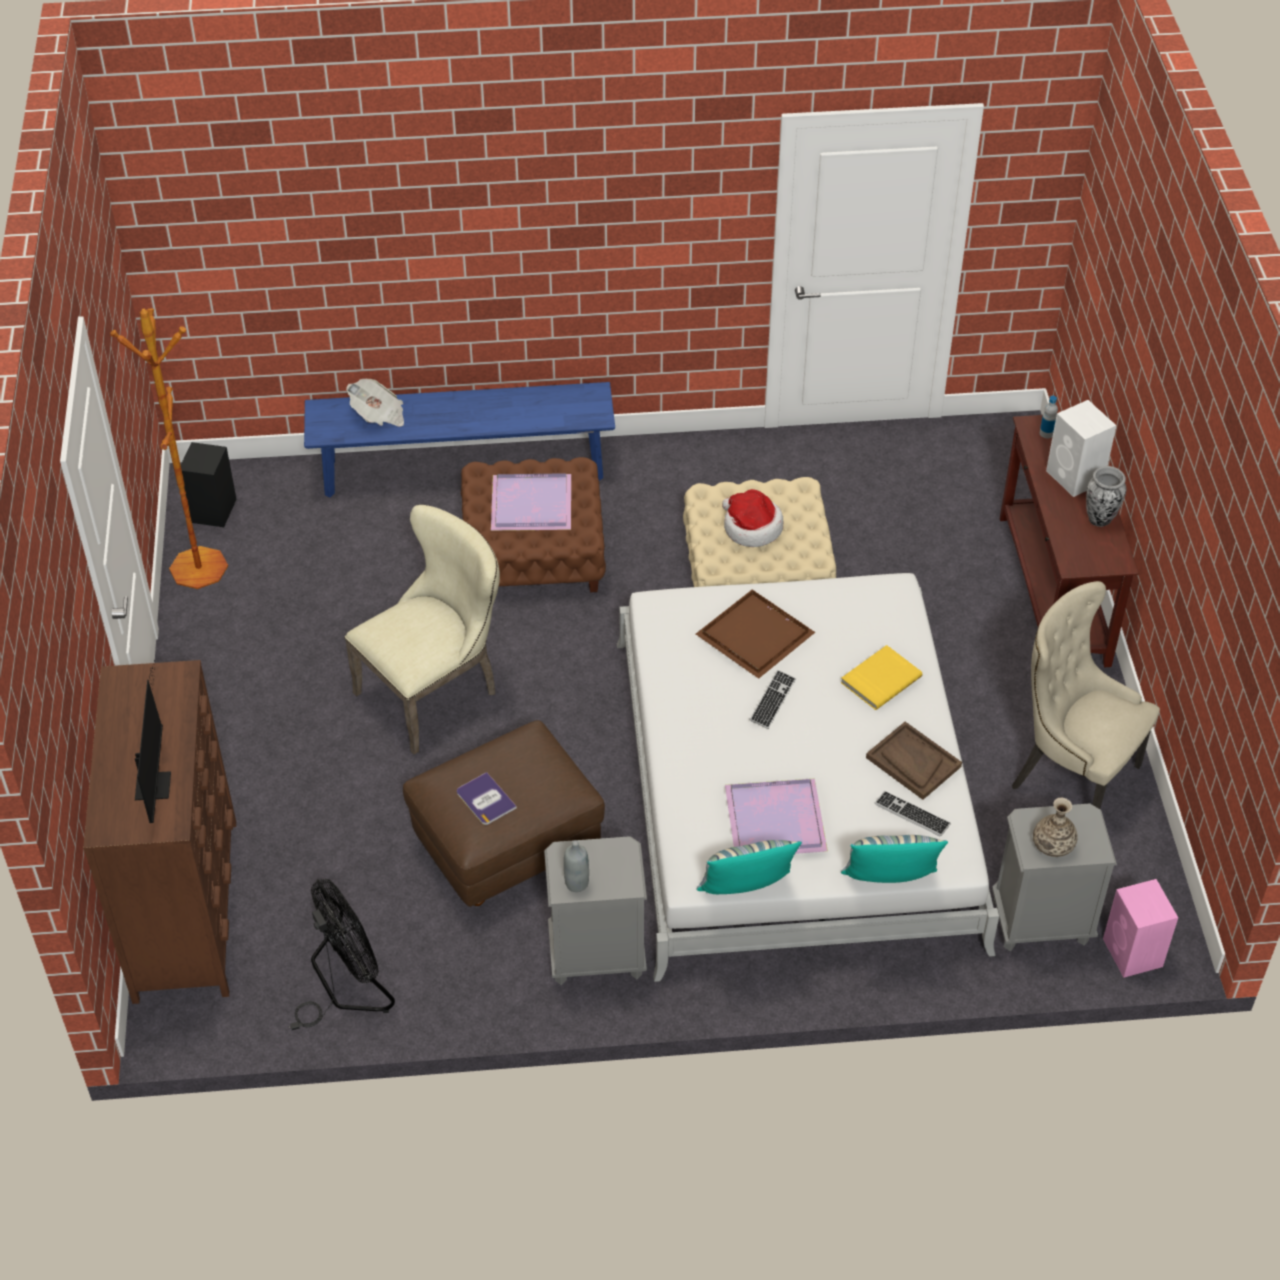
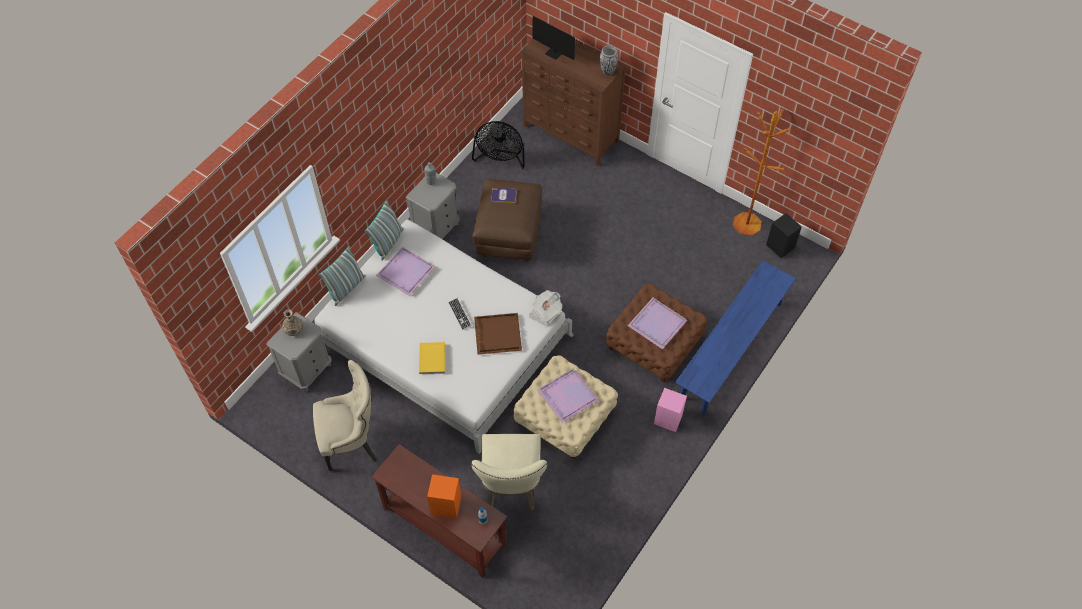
camera: 130 degrees right, 10 degrees up
(378, 415) = (761, 297): newspaper -> newspaper (545, 312)
(435, 691) = (605, 259): beige chair -> beige chair (512, 487)
(751, 528) = (568, 394): hat -> purple tray
(912, 815) = (364, 318): keyboard -> none
(913, 762) = (385, 337): brown tray -> none
(1075, 477) = (445, 505): white speaker -> orange speaker
(1100, 519) = (412, 491): vase -> vase (607, 71)
(1133, 954) = (264, 388): pink speaker -> pink speaker (667, 419)

